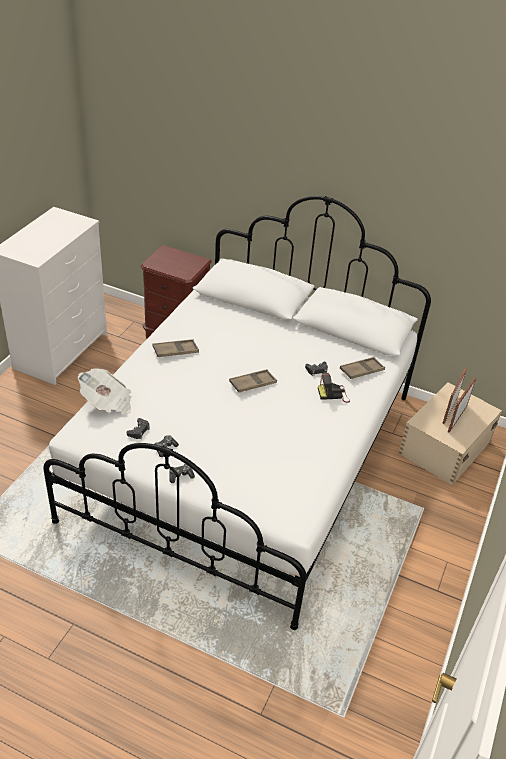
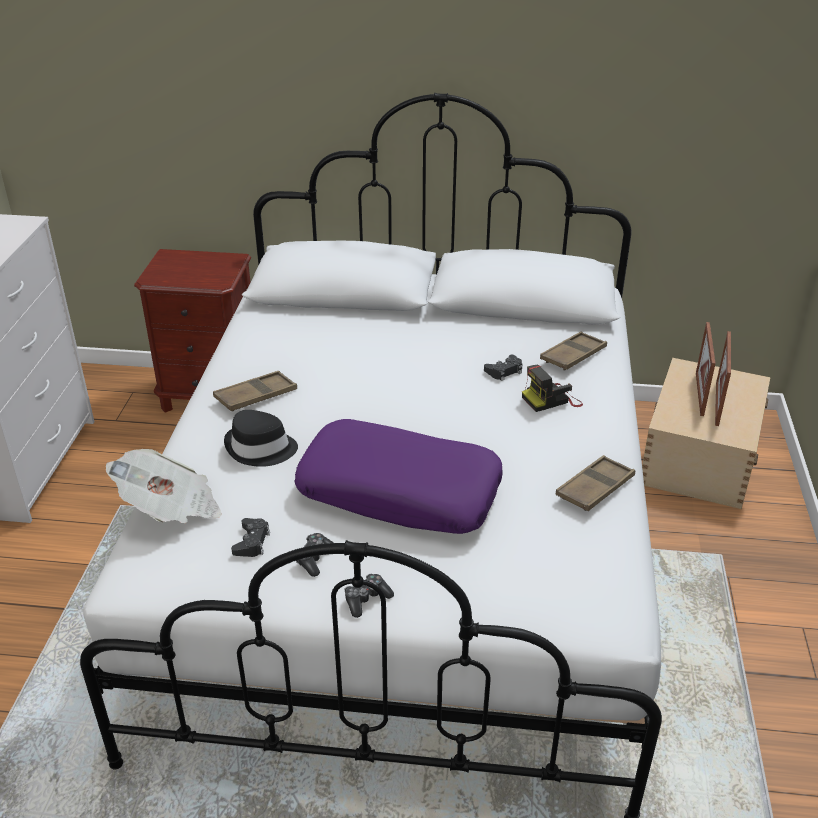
camera: 15 degrees left, 5 degrees down
(164, 382) = (260, 449): none -> black hat
(224, 424) = (400, 491): none -> purple pillow
(252, 383) = (412, 415): brown tray -> brown tray (595, 488)

